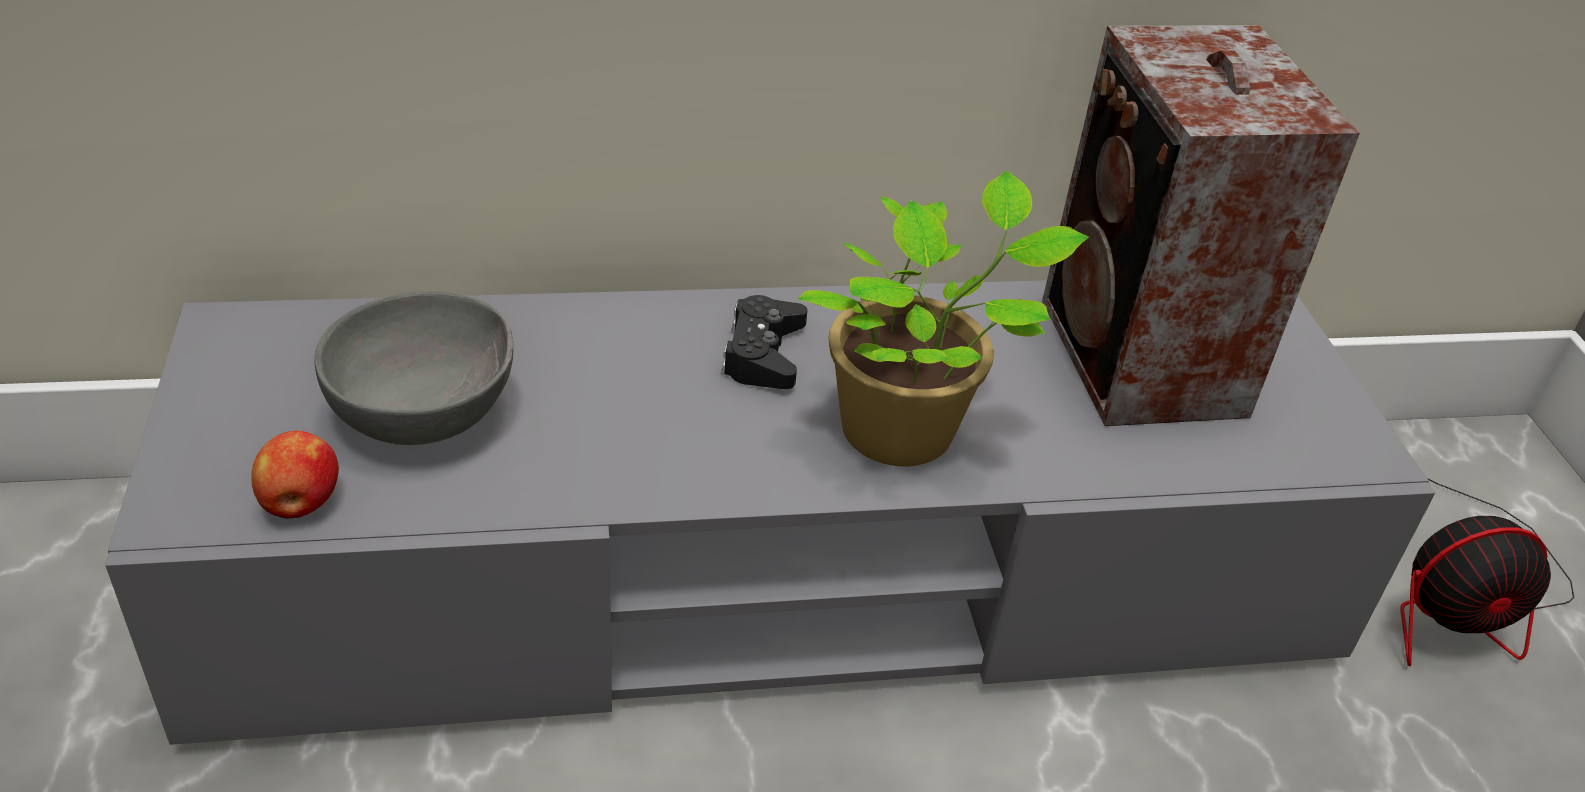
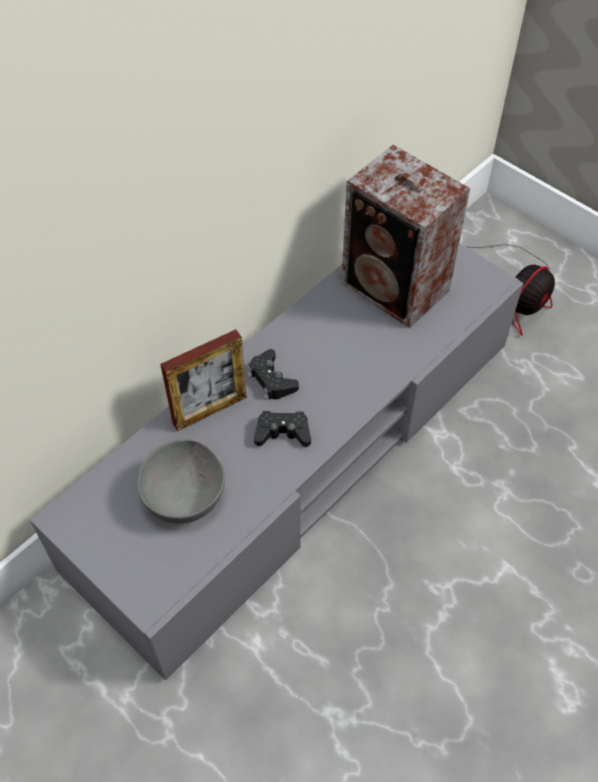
camera: 35 degrees left, 15 degrees up
(300, 504) = (186, 564): apple -> none
(612, 333) = (210, 410): none -> picture frame
(690, 432) = (283, 433): none -> black game controller
(907, 432) = (351, 378): potted plant -> none

